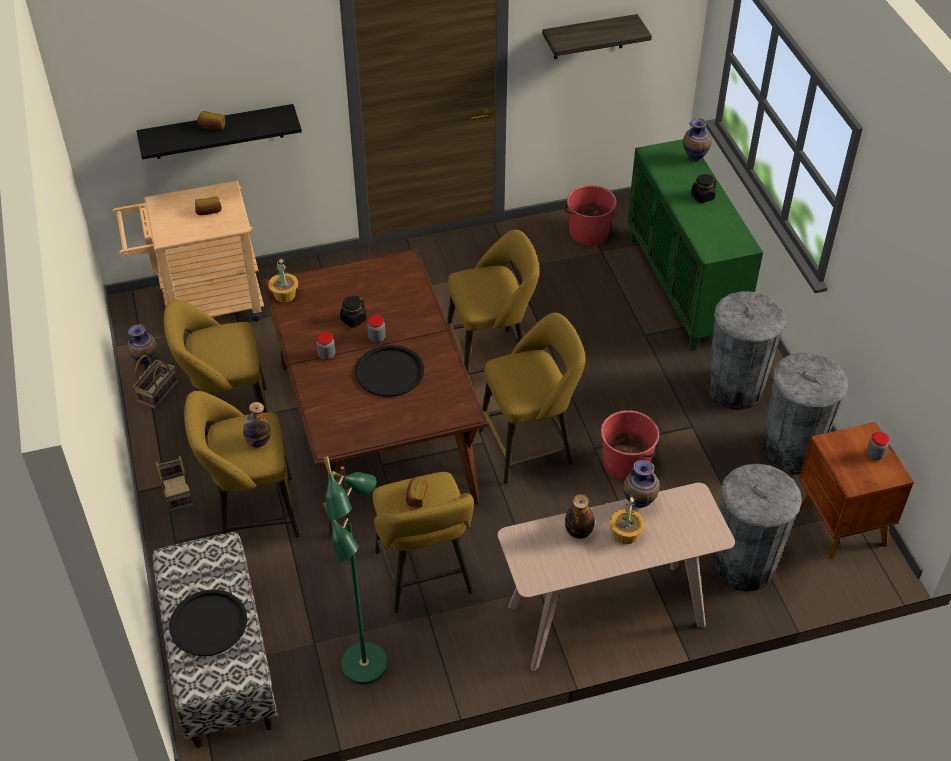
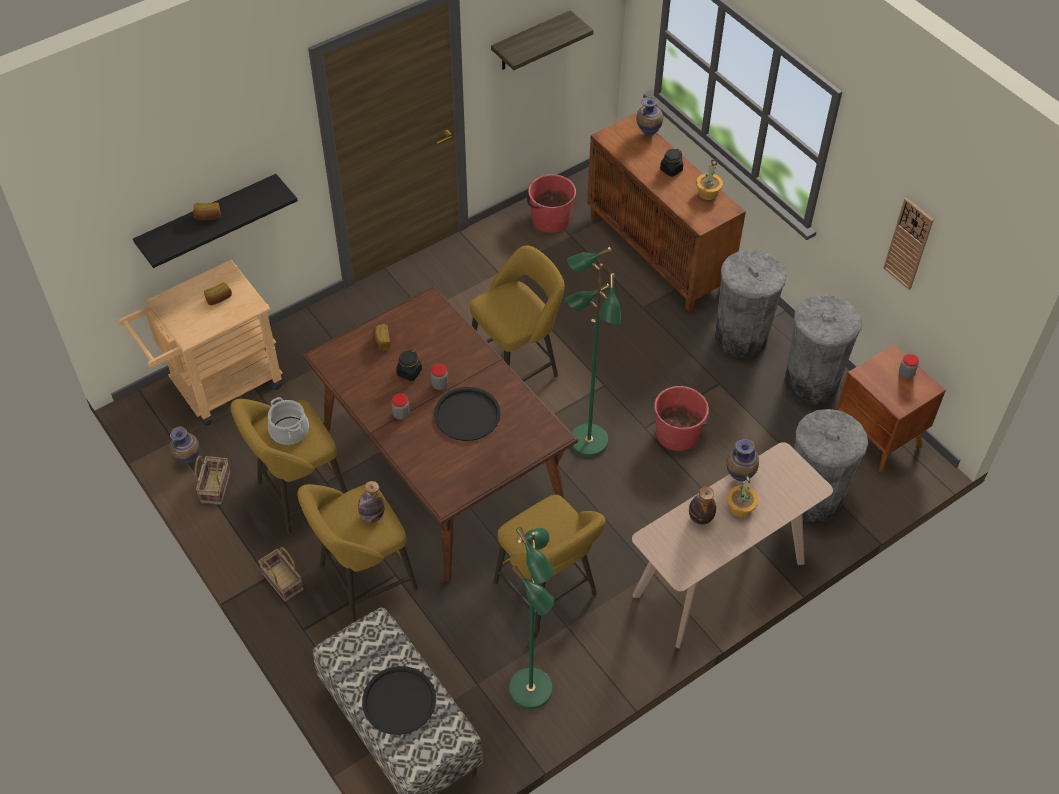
camera: 20 degrees left, 5 degrees up
(220, 345) = (289, 431): none -> cooking pot
(285, 294) = (332, 364): potted plant -> potted plant (708, 193)
(416, 497) = (541, 526): bread -> bread (381, 341)
(530, 446) = (587, 441): yellow stool -> green floor lamp
(684, 288) = (658, 253): green cabinet -> brown cabinet
(900, 307) = (908, 244): none -> wall clock

